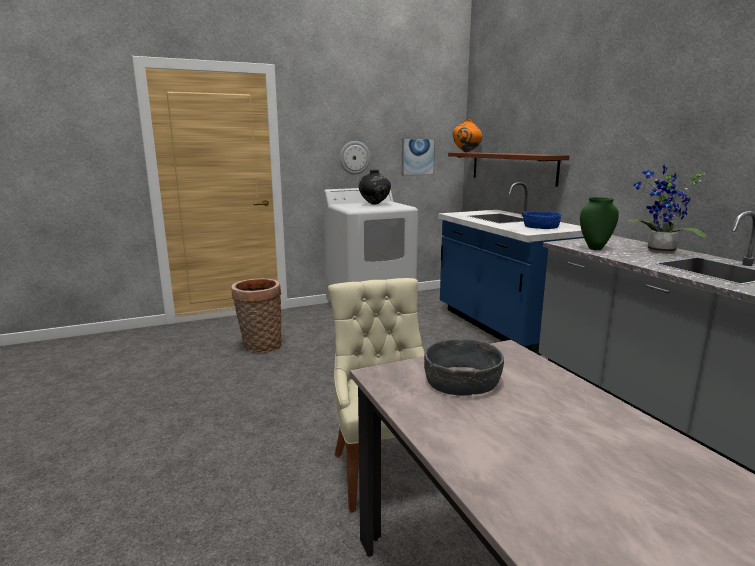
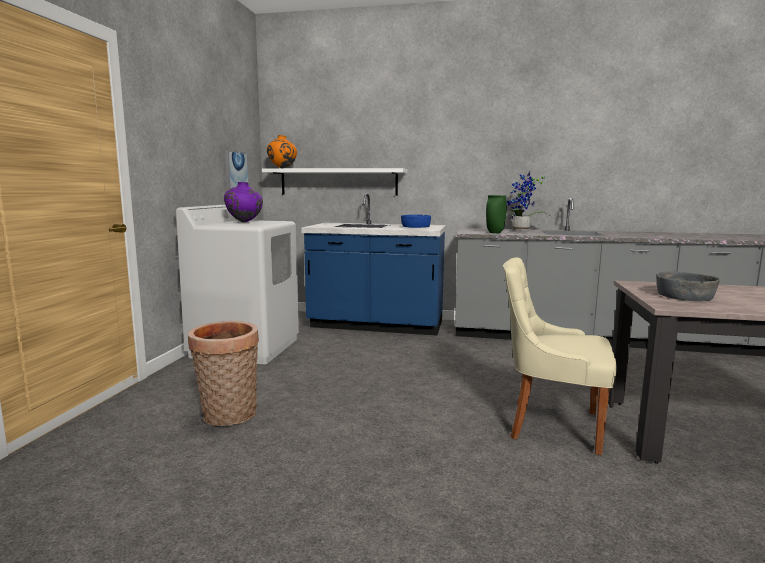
camera: 55 degrees left, 5 degrees down
(354, 157) = (193, 169): wall clock -> none
(374, 204) = (244, 222): black vase -> purple vase
(512, 167) = (338, 182): brown shelf -> white shelf

